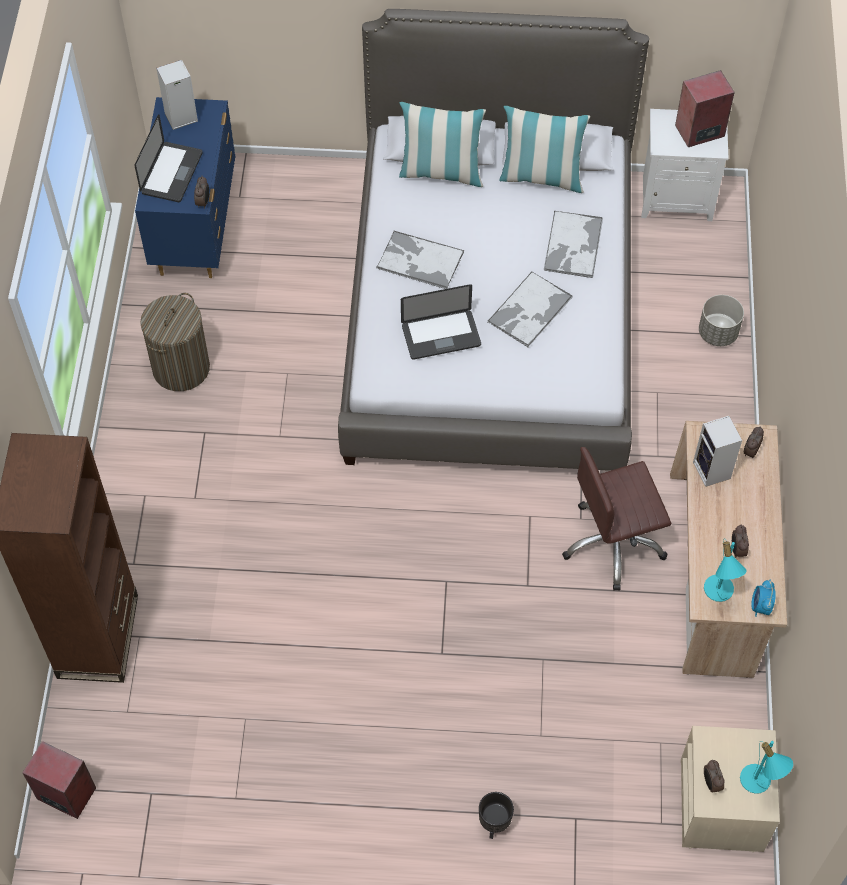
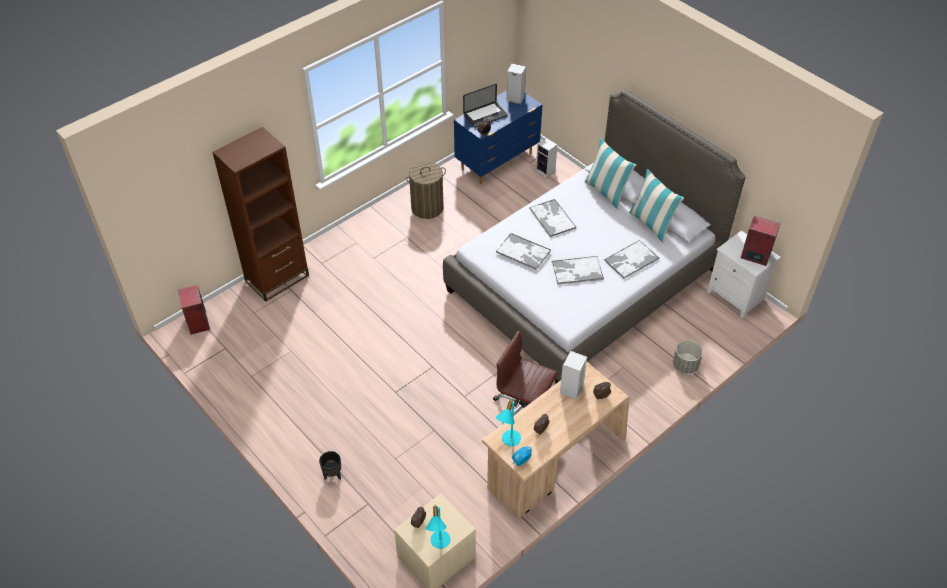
camera: 45 degrees right, 10 degrees down
(275, 194) = (546, 171): none -> speaker
(441, 335) = (523, 252): laptop -> tray

